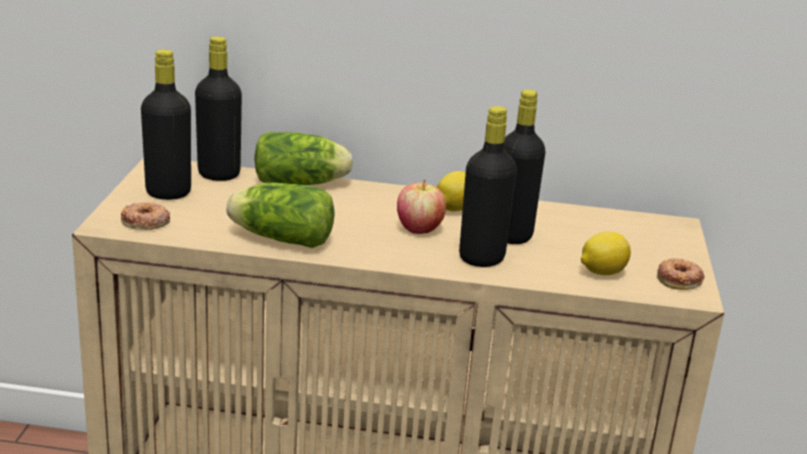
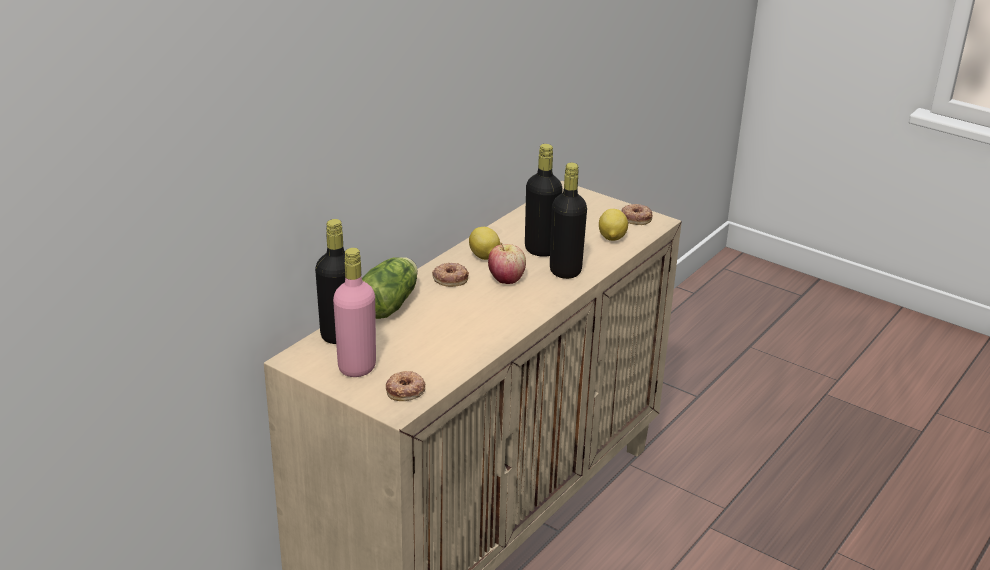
camera: 60 degrees left, 5 degrees up
(168, 193) = (357, 367): black bottle -> pink bottle
(279, 238) = (479, 338): lettuce -> none
(386, 201) = (450, 278): none -> donut

